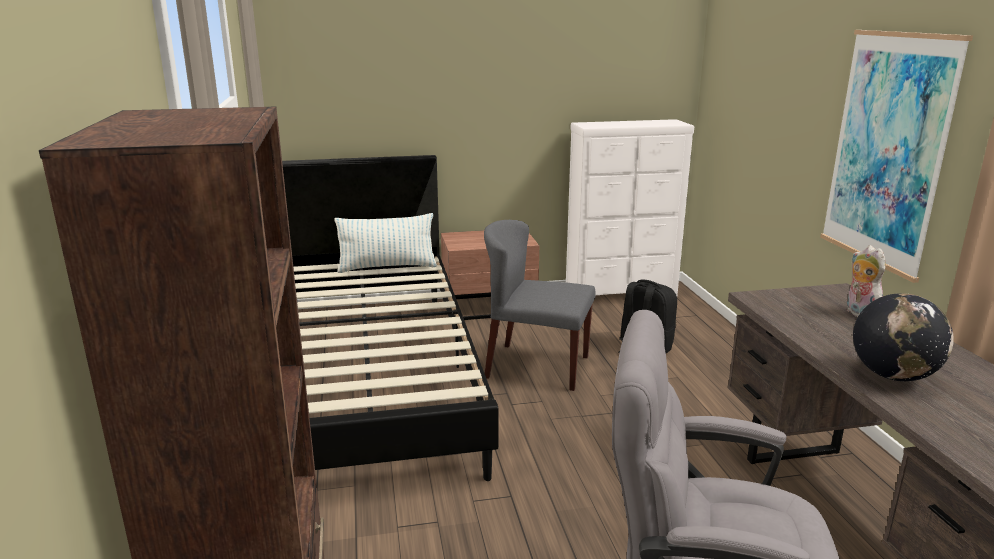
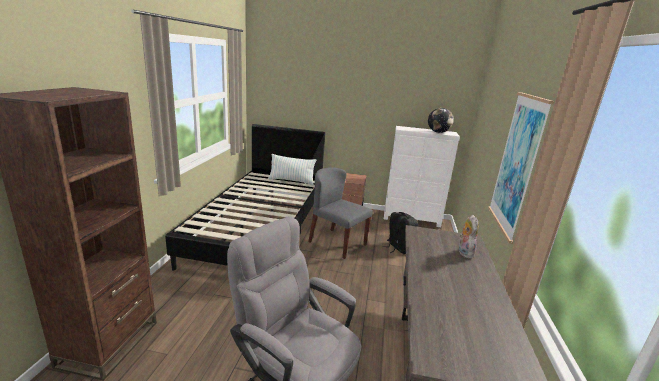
camera: 20 degrees right, 0 degrees up
(893, 376) = (438, 288): globe -> globe (438, 132)

